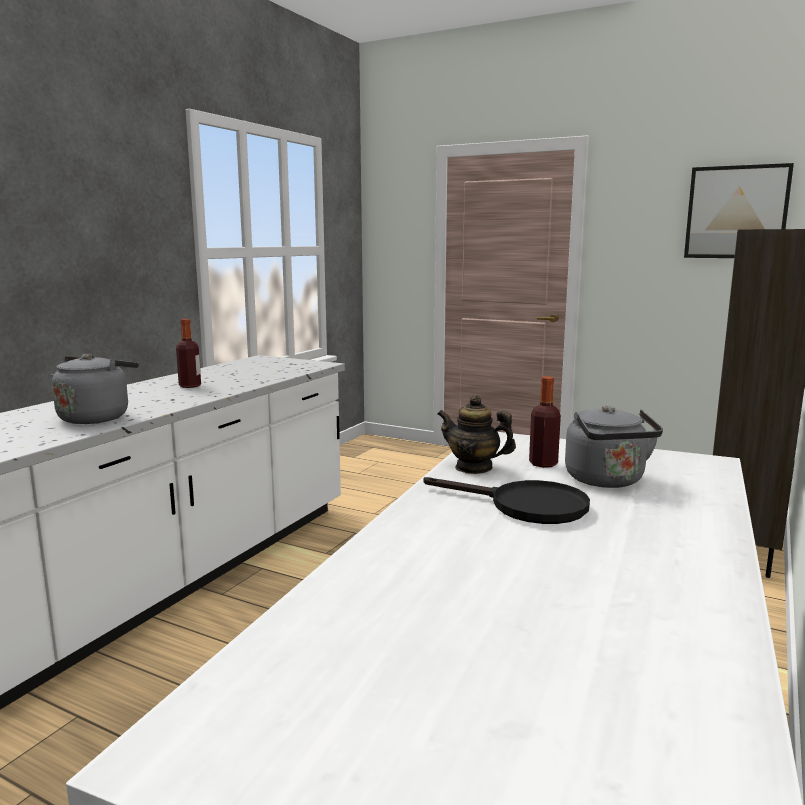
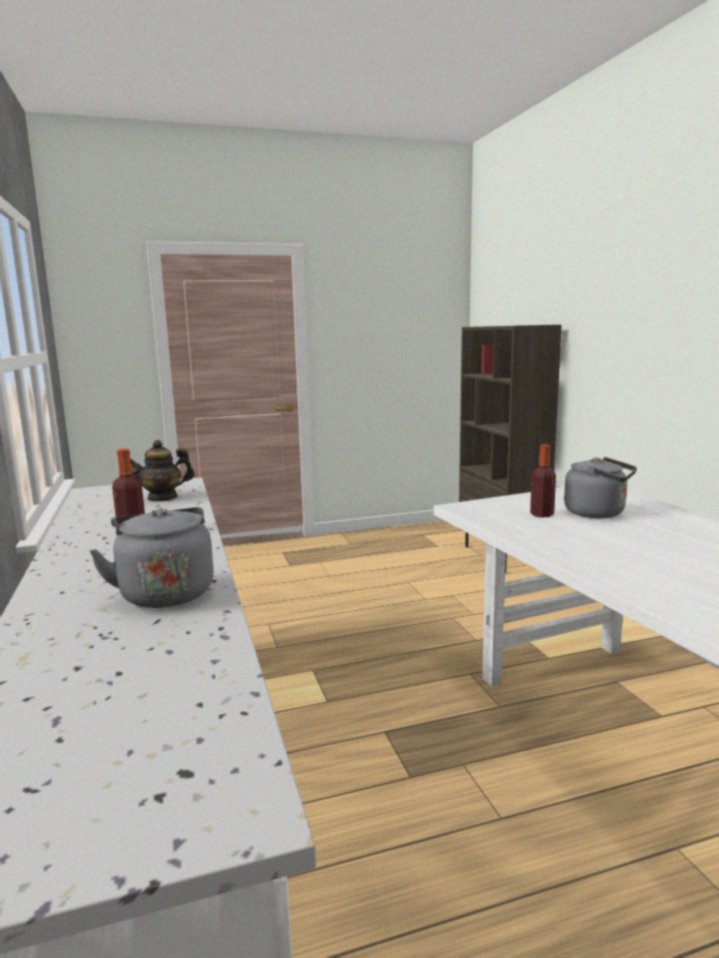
camera: 45 degrees left, 0 degrees up
(474, 468) = (521, 530): teapot -> teapot (163, 497)
(525, 506) = (618, 541): black frying pan -> none
(736, 212) = (418, 312): picture -> none

